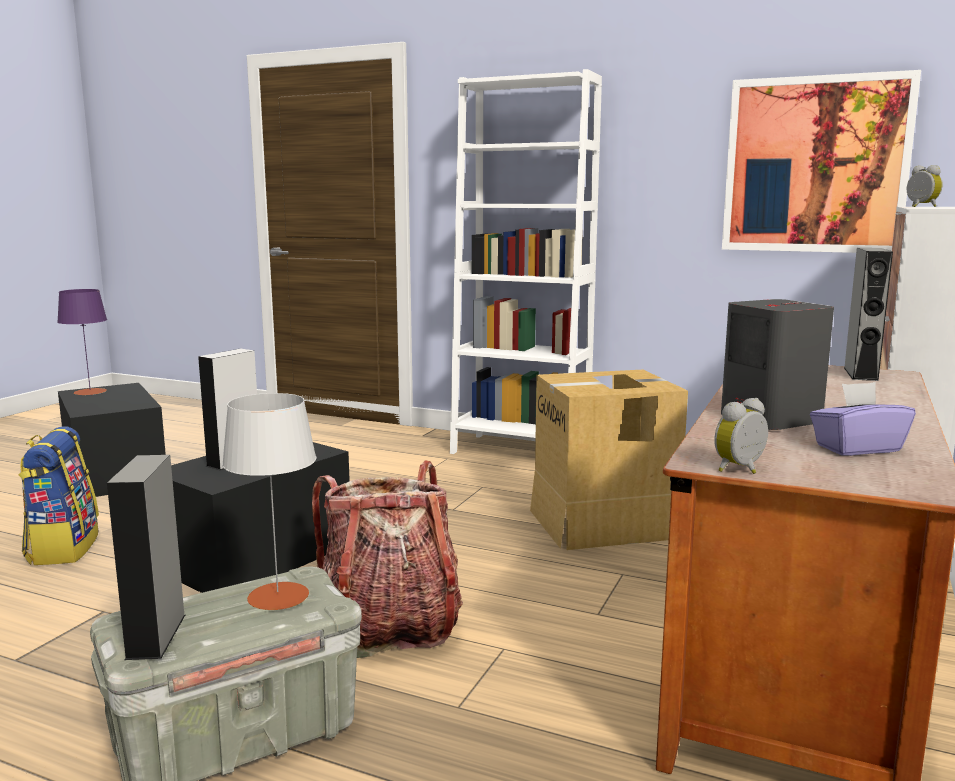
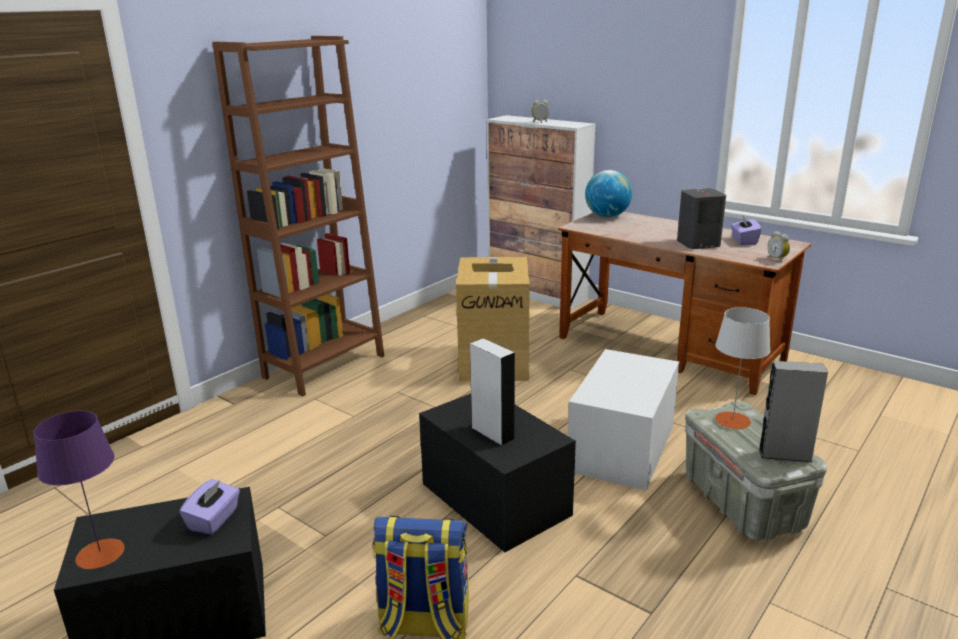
camera: 75 degrees left, 10 degrees up
(116, 405) = (214, 520): none -> purple tissue box
(389, 626) = (622, 448): backpack -> white storage box
(520, 451) = (324, 366): white bookcase -> brown bookcase
(815, 165) = (433, 96): picture -> none
(860, 374) = (607, 216): grey speaker -> globe

